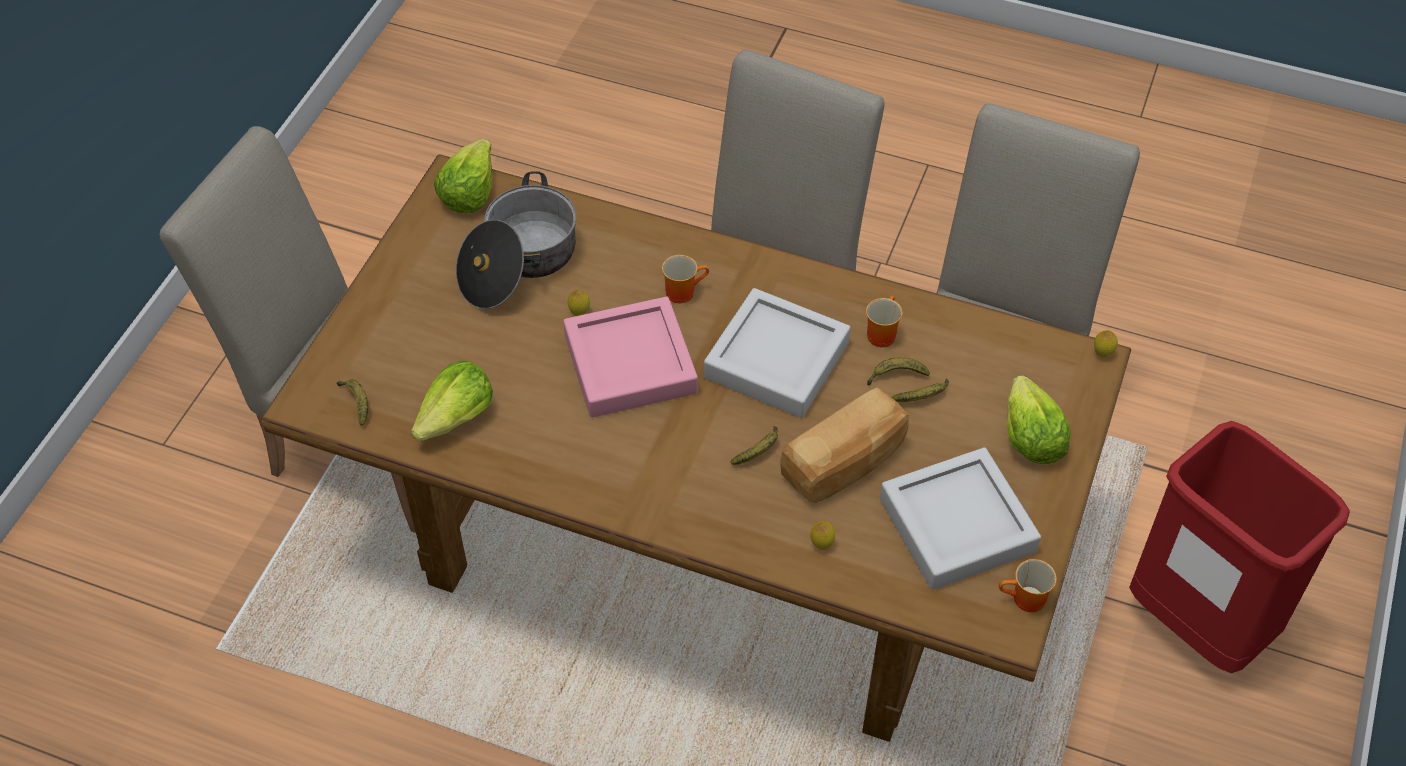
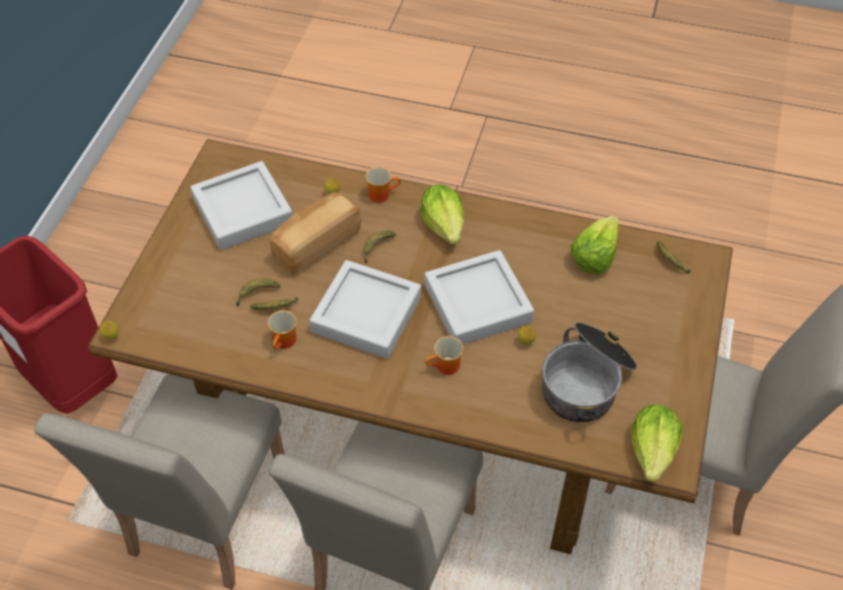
camera: 175 degrees right, 0 degrees up
(630, 364) = (477, 303): pink tray -> grey tray
(1025, 601) = (206, 172): mug -> mug (381, 194)
(1030, 437) = (182, 270): lettuce -> lettuce (444, 226)

